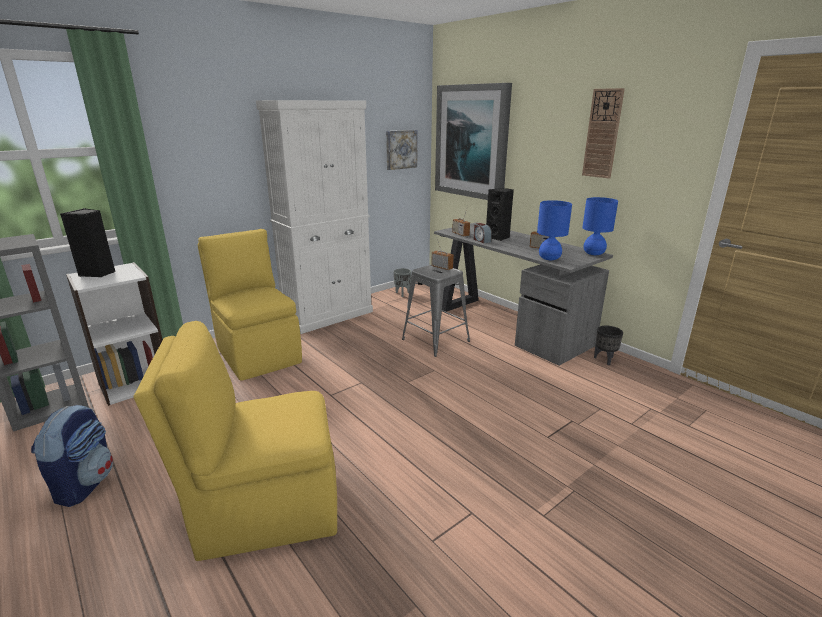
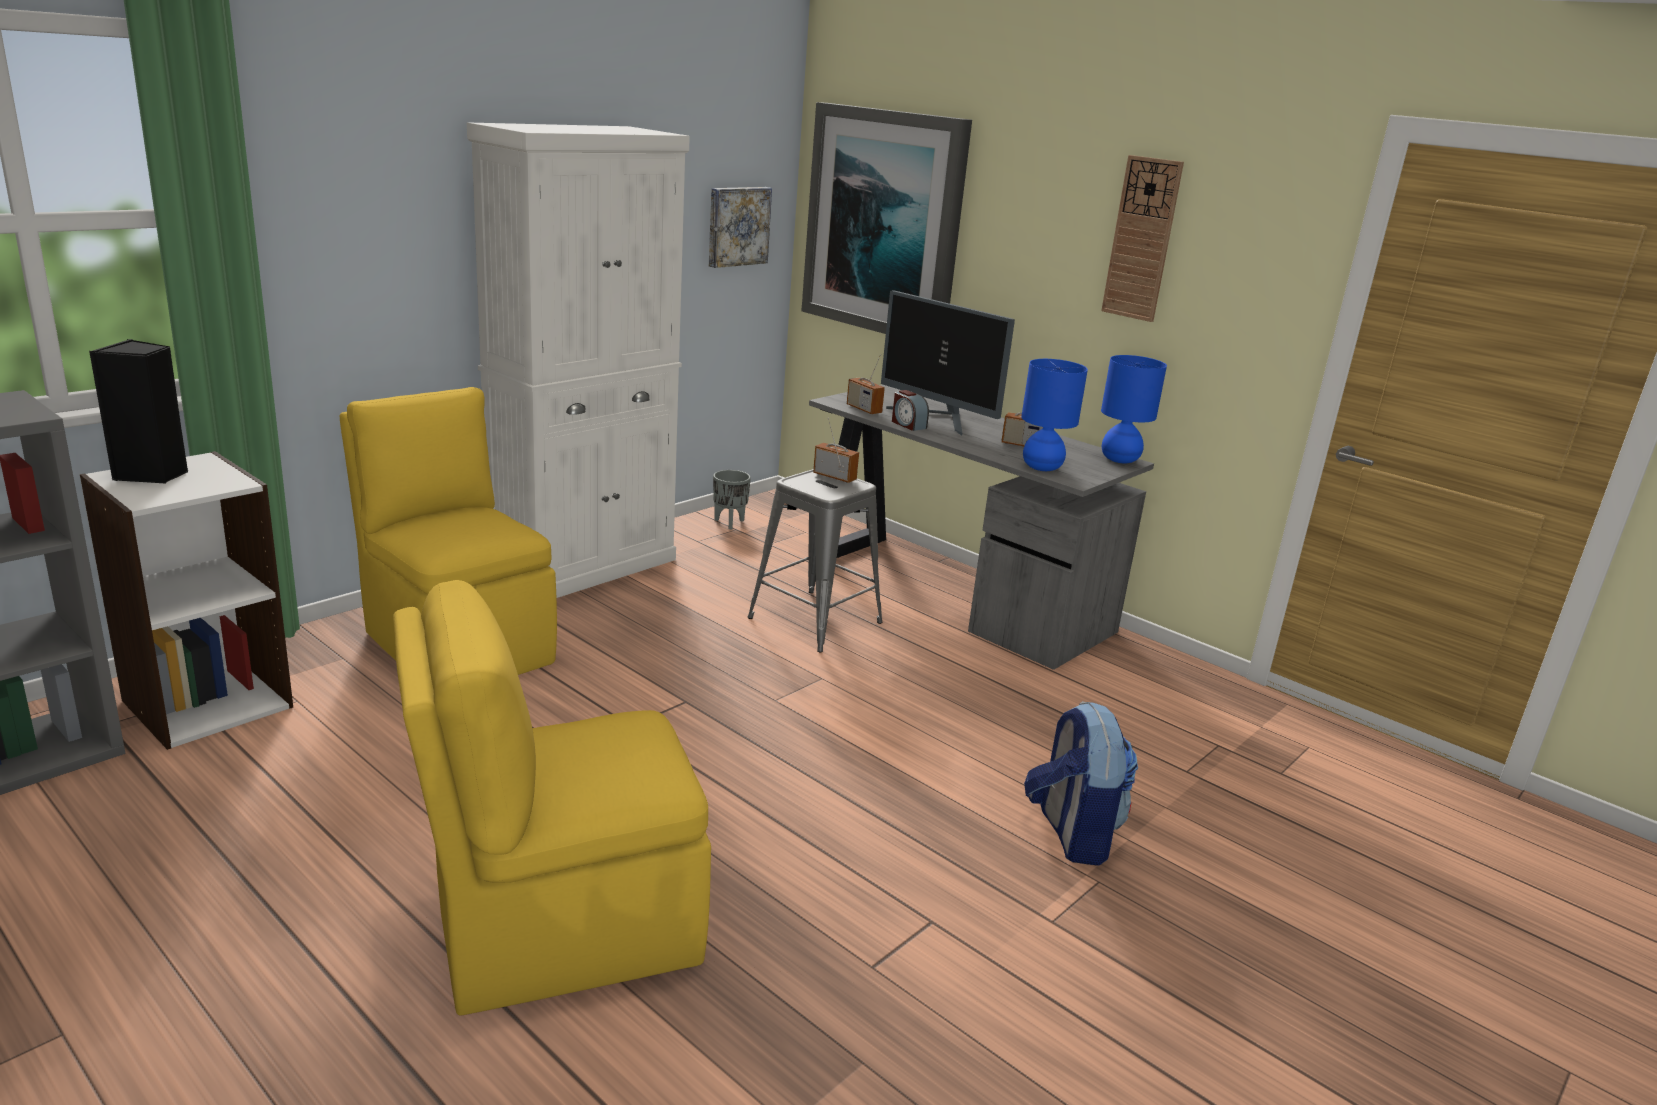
camera: 10 degrees left, 0 degrees up
(85, 483) = (183, 896): backpack -> backpack (1071, 834)
(498, 237) = (939, 419): black speaker -> monitor
(605, 359) = (1135, 659): black planter -> none

